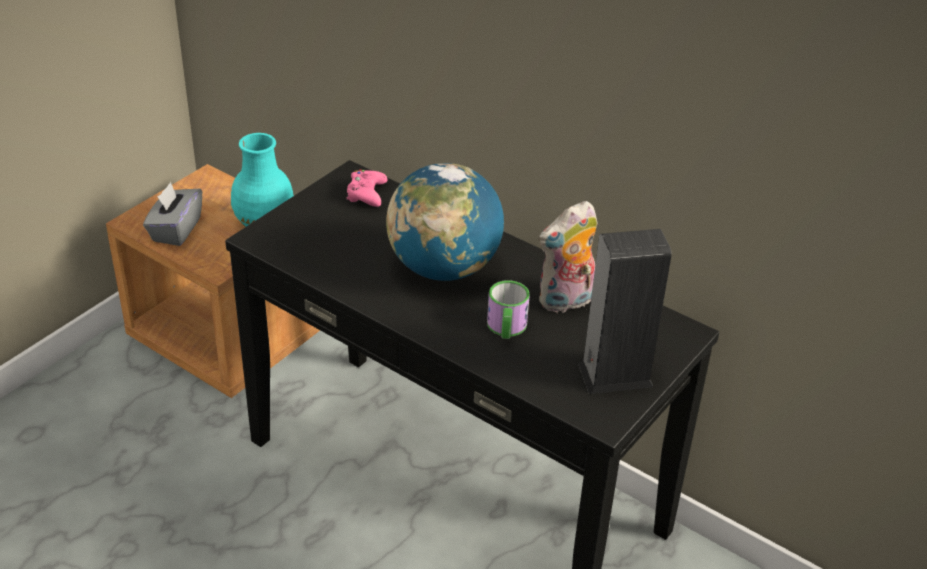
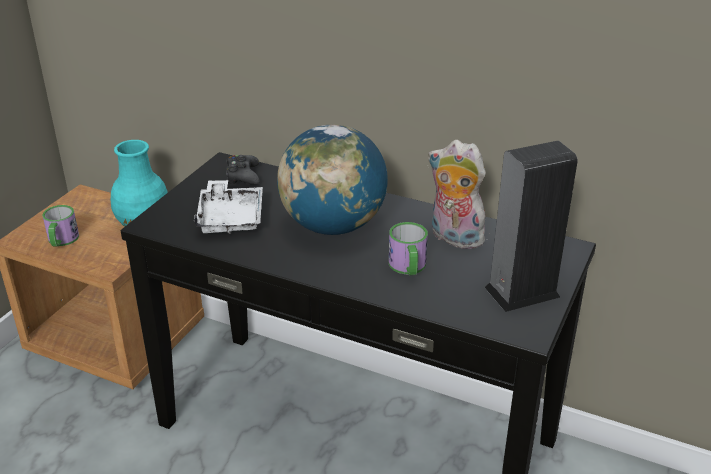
camera: 10 degrees left, 5 degrees down
(175, 230) = (61, 241): grey tissue box -> mug
(340, 242) = (230, 218): none -> white tray
(366, 194) = (243, 176): pink game controller -> black game controller
(566, 302) = (453, 238): plush toy -> plush toy turned 75 degrees clockwise

